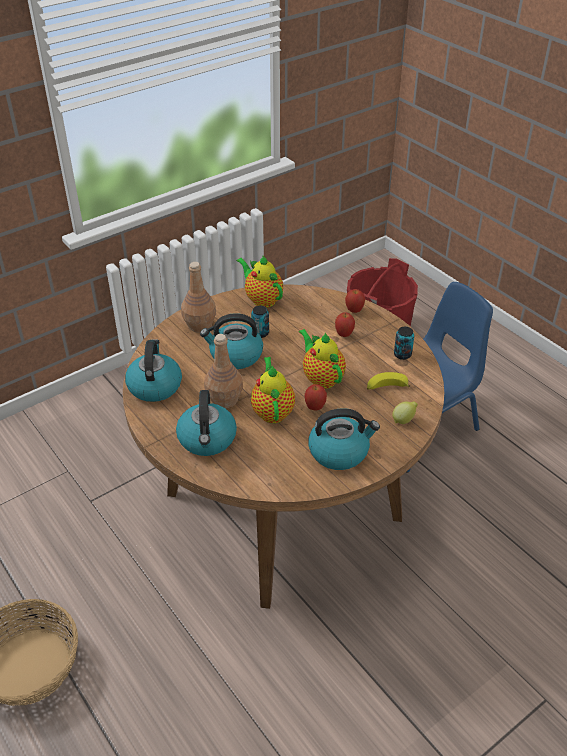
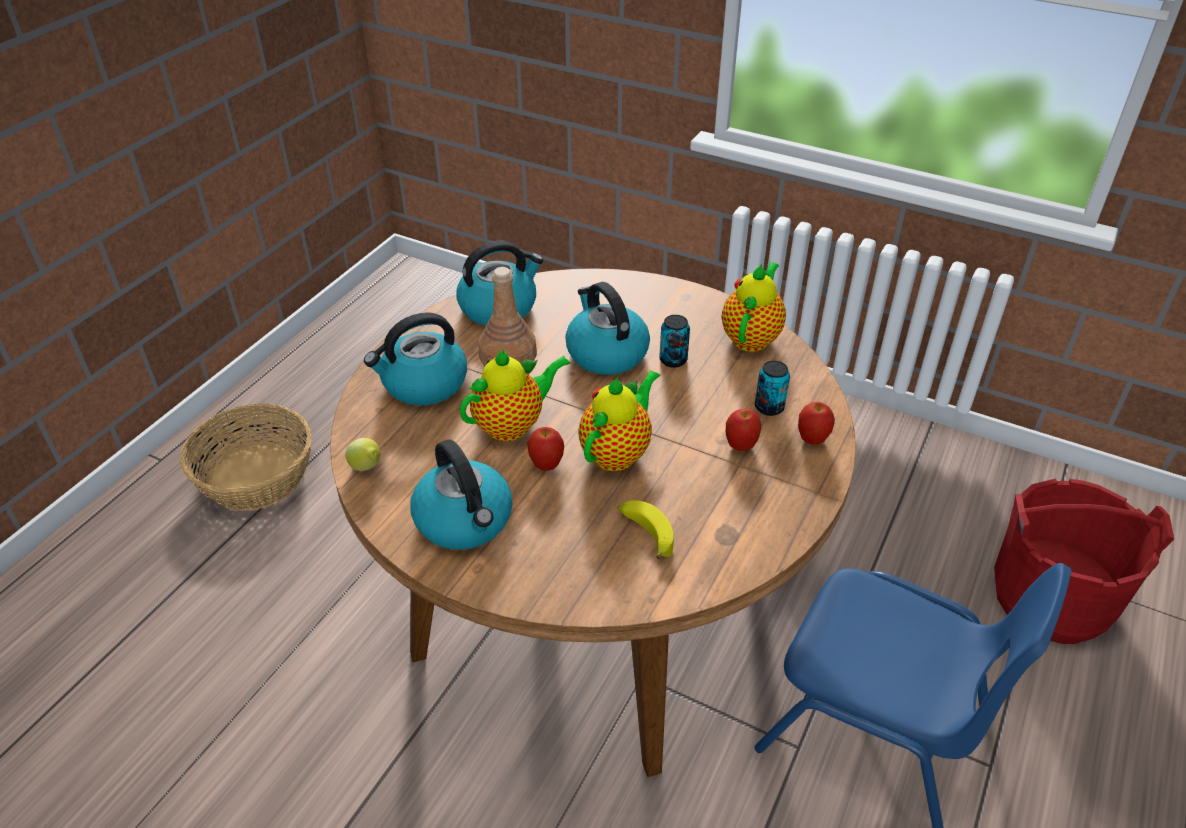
camera: 65 degrees right, 0 degrees up
(199, 325) = (646, 301): brown bottle -> none
(402, 354) = (745, 531): can -> can (769, 407)
(404, 420) = (579, 578): lemon -> lemon (367, 468)

